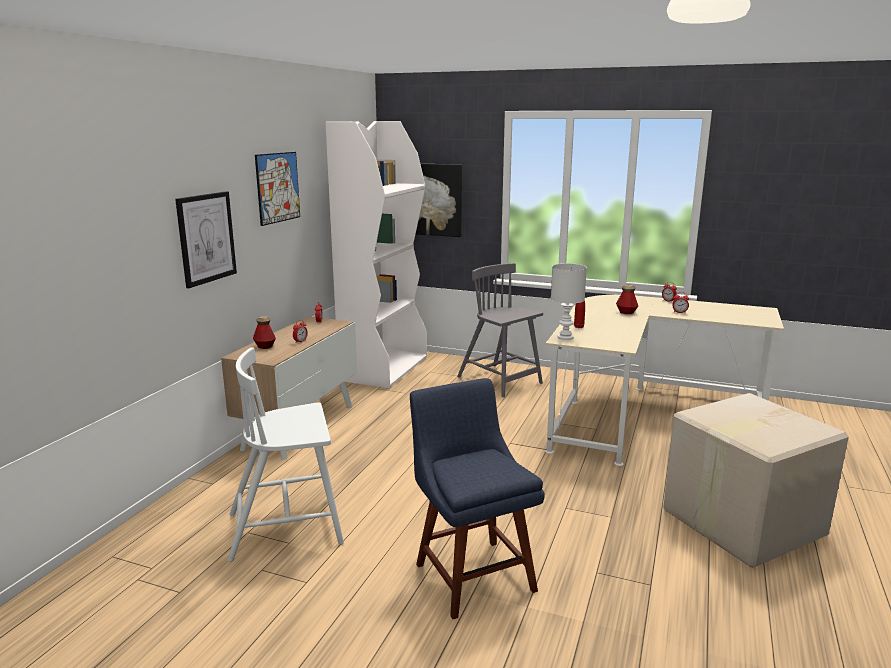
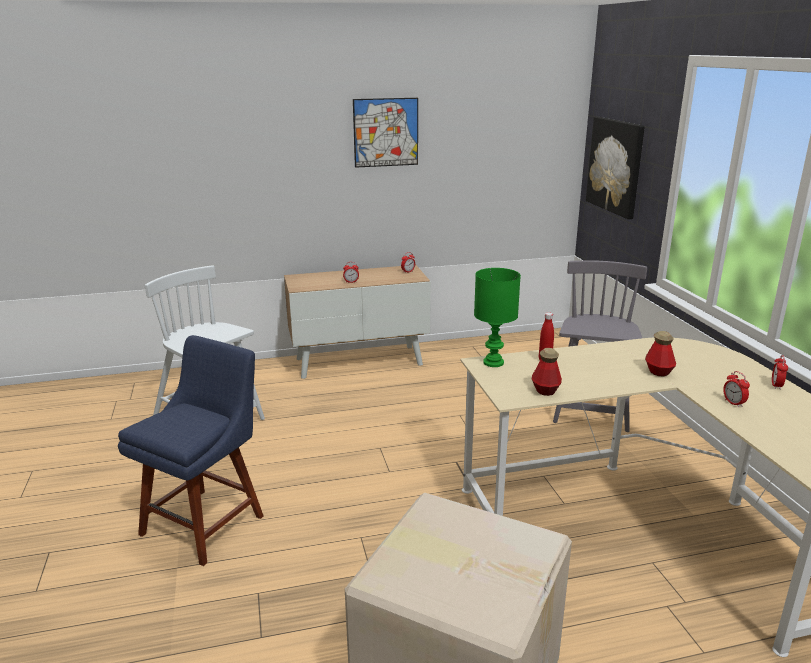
camera: 55 degrees right, 5 degrees up
(206, 238) = (279, 170): picture -> none
(265, 346) = (324, 277): bottle -> bottle (545, 390)
(384, 368) = (518, 347): white bookcase -> none
(564, 337) = (492, 362): white table lamp -> green table lamp

